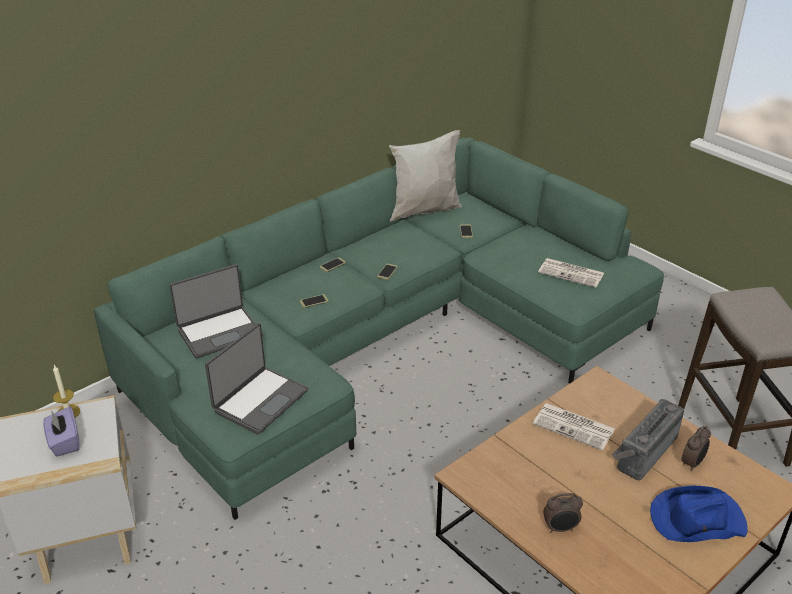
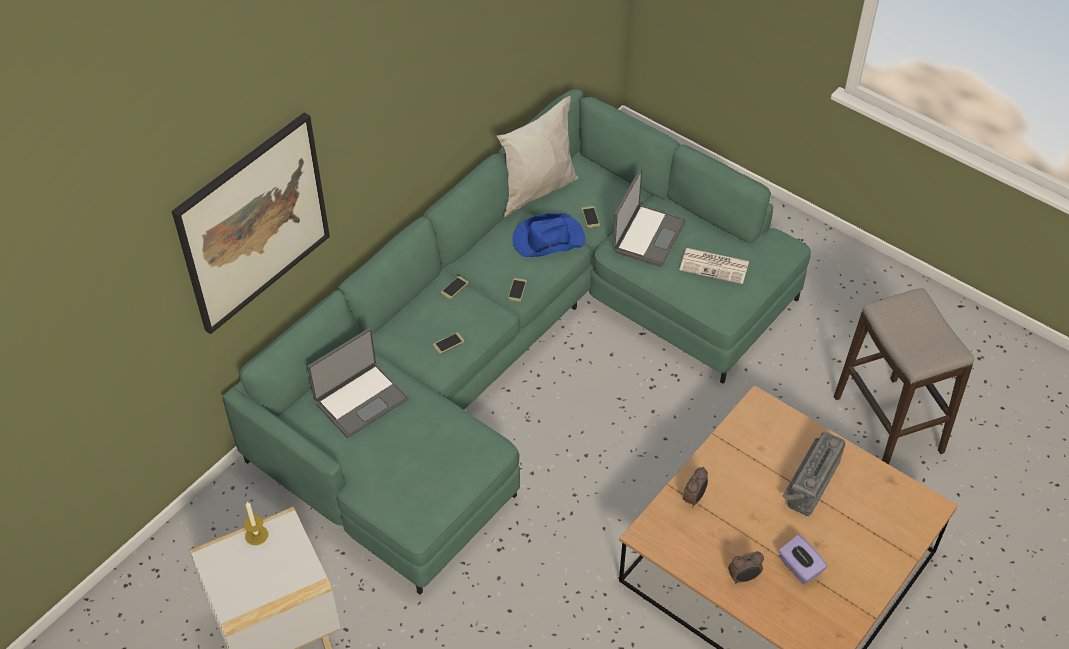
camera: 10 degrees left, 15 degrees up
(64, 442) = (268, 569): purple tissue box -> purple tissue box (799, 568)
(136, 135) = (253, 223): none -> picture
(259, 400) = (430, 481): laptop -> laptop (647, 236)
(575, 426) = (742, 463): newspaper -> none
(692, 463) = (855, 489): alarm clock -> alarm clock (694, 498)
(696, 520) = (862, 550): blue hat -> blue hat (547, 239)

